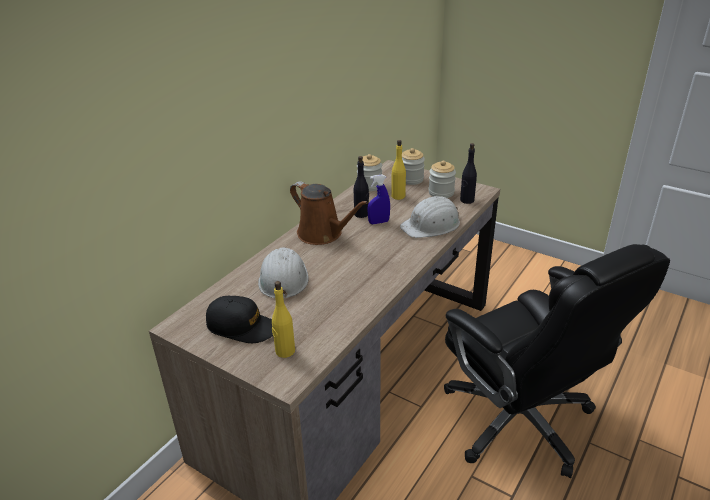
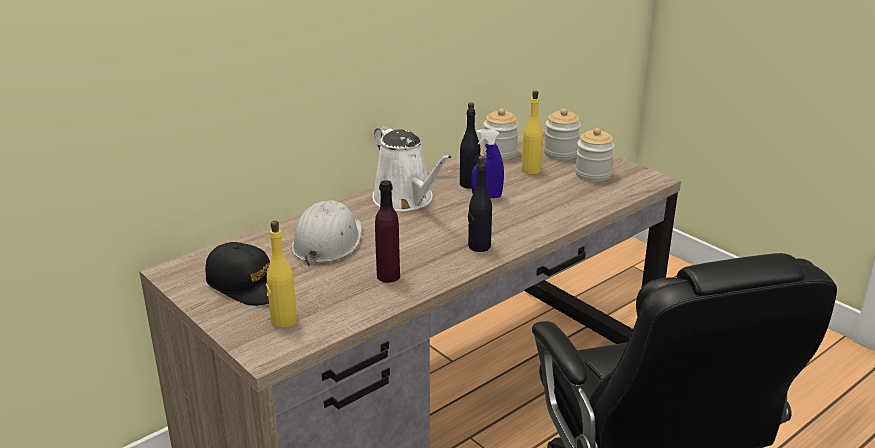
camera: 15 degrees right, 5 degrees down
(323, 234) = (406, 200): brown watering can -> white watering can
(342, 299) = (388, 276): none -> purple bottle
(431, 225) = (556, 210): white hard hat -> none
(467, 200) = (623, 188): black bottle -> black bottle (479, 246)

